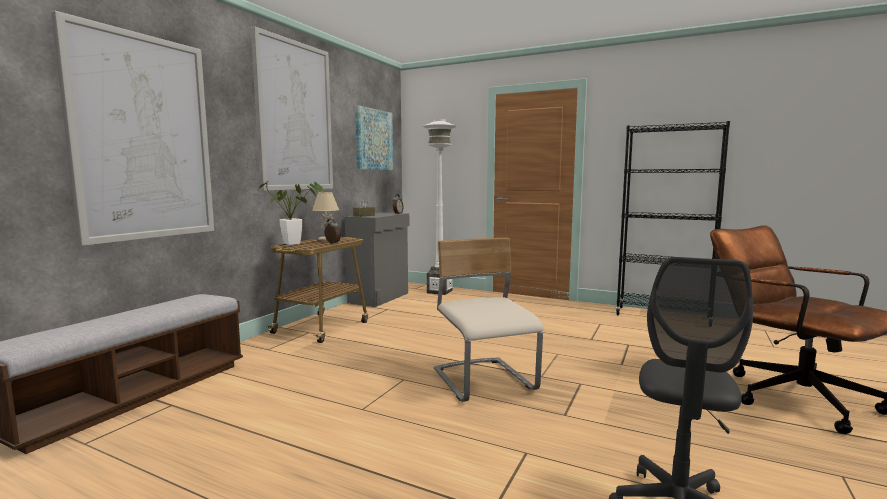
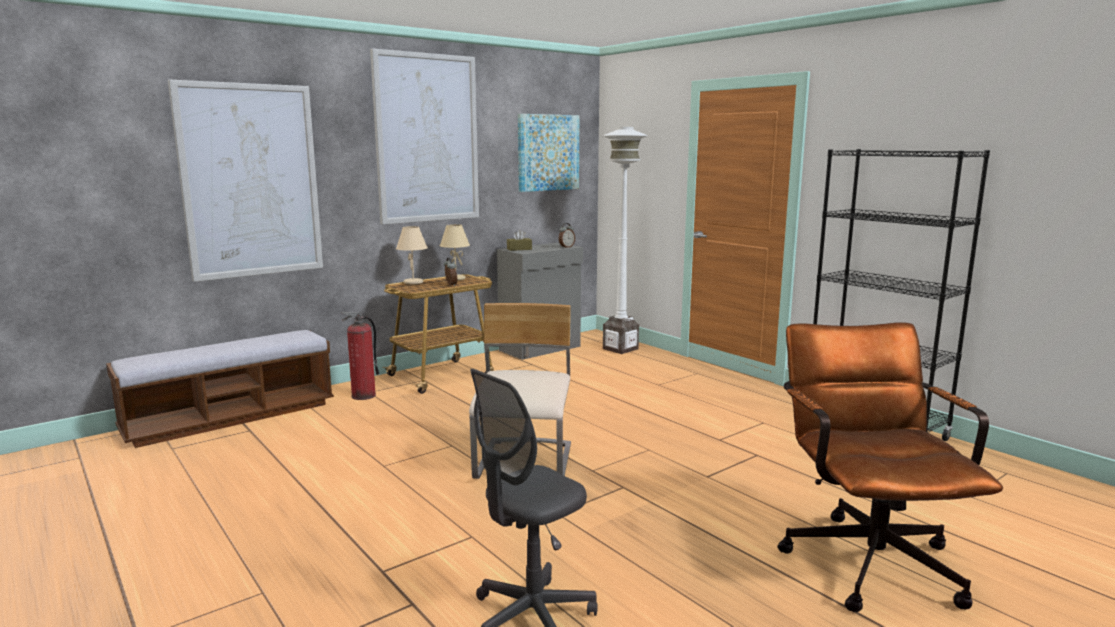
camera: 25 degrees right, 5 degrees up
(265, 353) = (363, 396): none -> fire extinguisher
(295, 243) = (413, 282): potted plant -> beige table lamp

